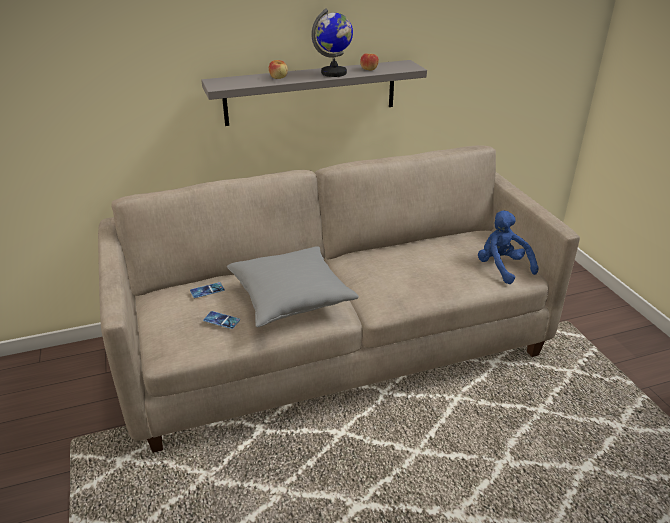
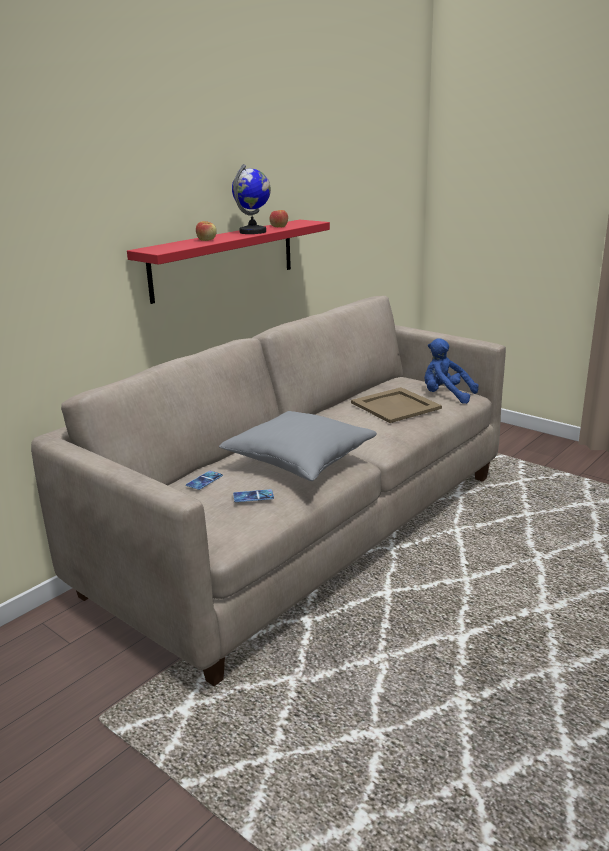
camera: 30 degrees left, 10 degrees down
(311, 92) = (224, 259): grey shelf -> red shelf
(434, 265) = (394, 405): none -> beige tray

